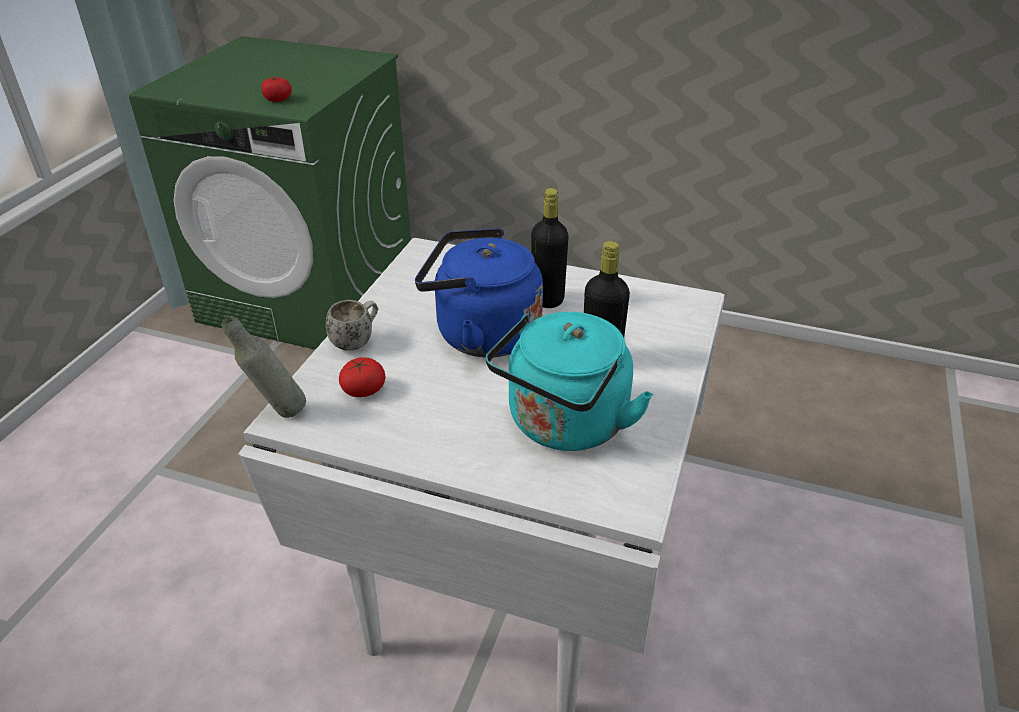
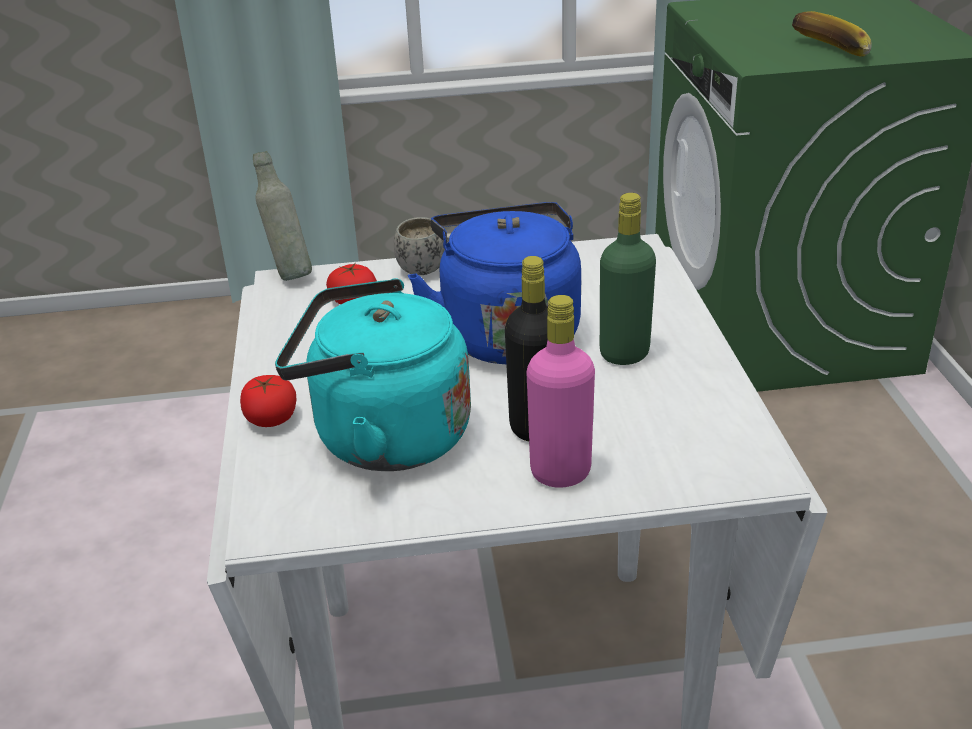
camera: 65 degrees right, 5 degrees down
(278, 99) = (764, 50): tomato -> tomato (271, 418)
(314, 86) = (828, 51): none -> banana
(547, 299) = (624, 353): black bottle -> green bottle
(654, 364) = (560, 472): none -> pink bottle

